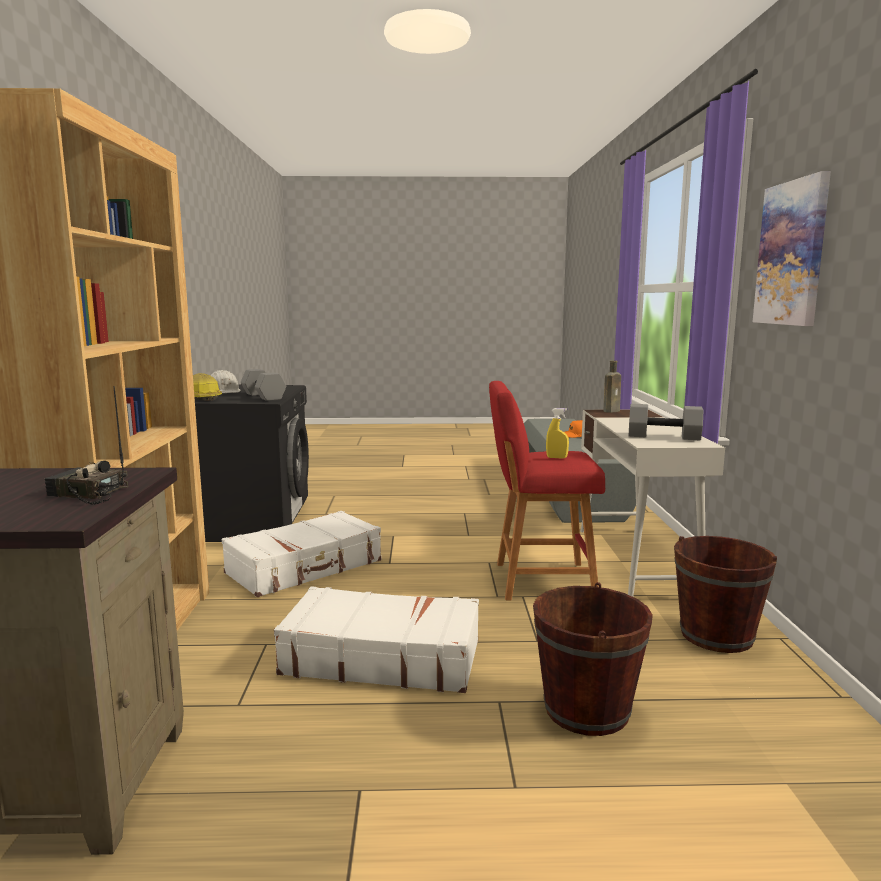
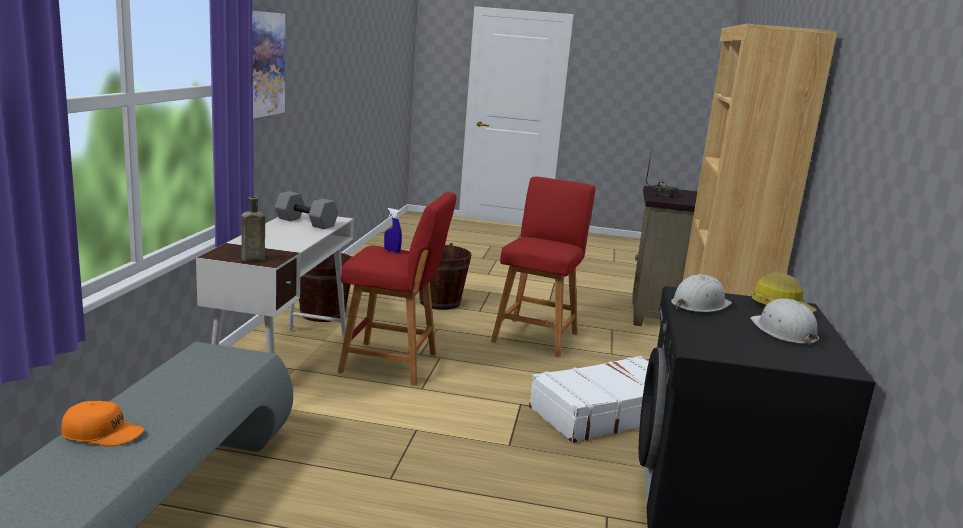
camera: 170 degrees left, 5 degrees up
(264, 396) = (699, 304): grey dumbbell -> white hard hat
(381, 657) = (536, 336): white suitcase -> red stool
(556, 457) = (392, 251): yellow spray bottle -> blue spray bottle

